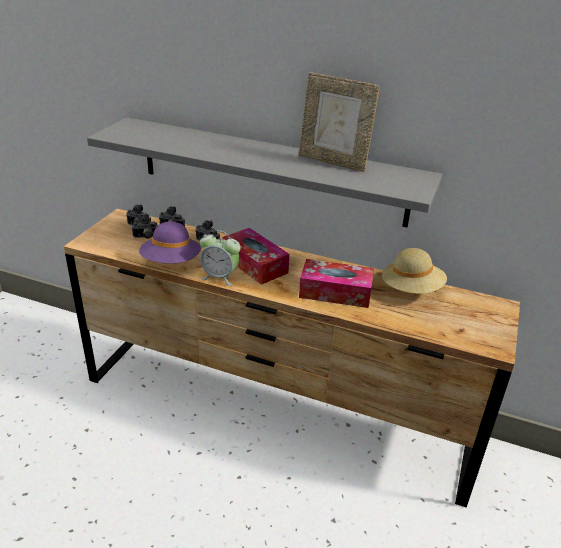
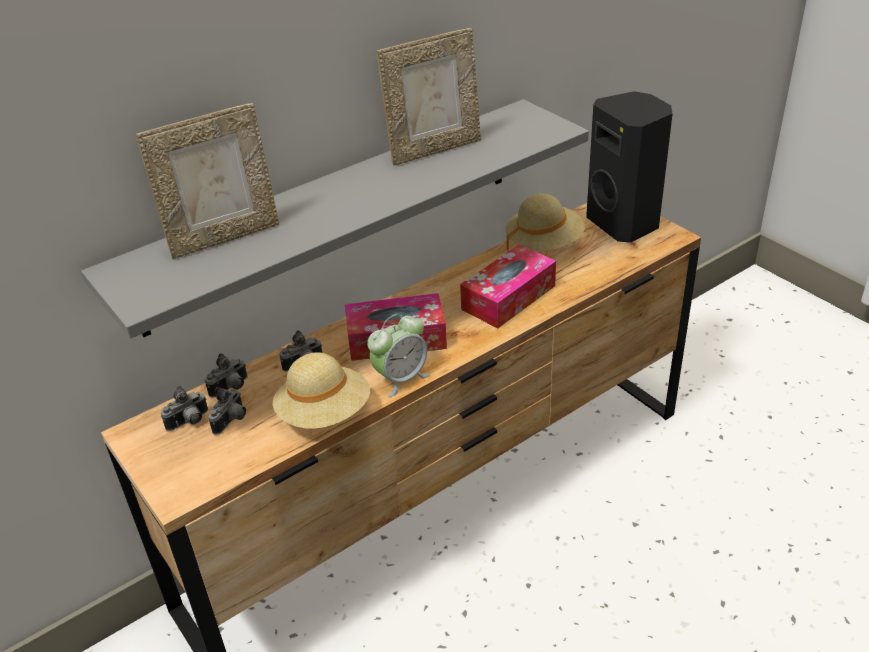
camera: 55 degrees left, 5 degrees up
(171, 262) = (324, 413): purple hat -> beige hat
(180, 135) = (224, 237): none -> picture frame
(482, 319) = (625, 223): none -> black speaker

